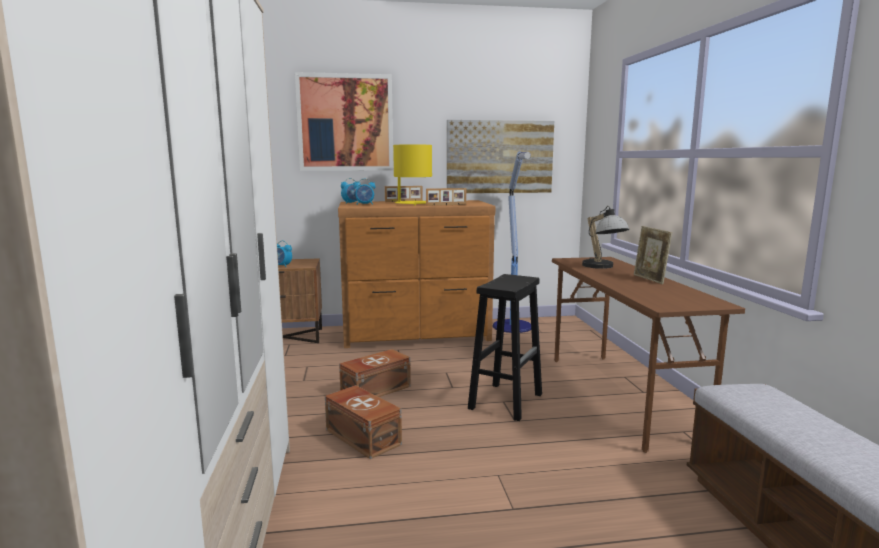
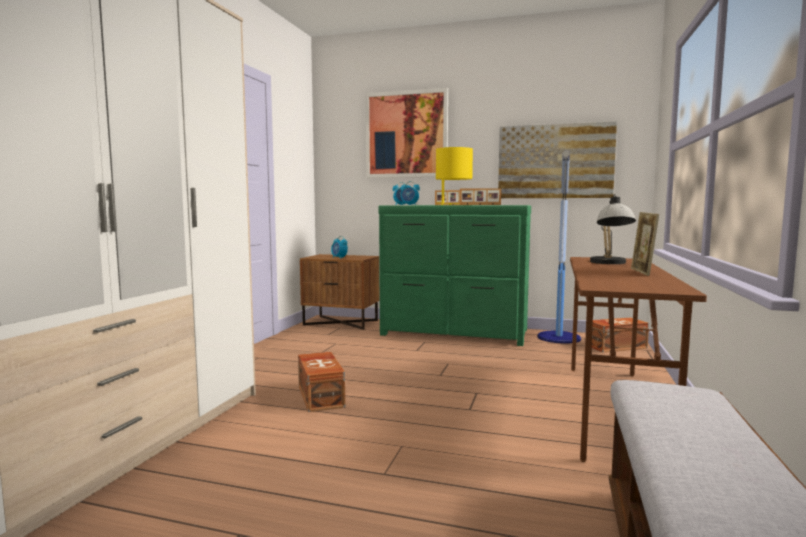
camera: 25 degrees right, 5 degrees down
(374, 389) = (369, 366): brown storage box -> brown storage box (615, 346)
(416, 334) = (455, 333): brown dresser -> green dresser
(506, 401) = (480, 393): black stool -> none

